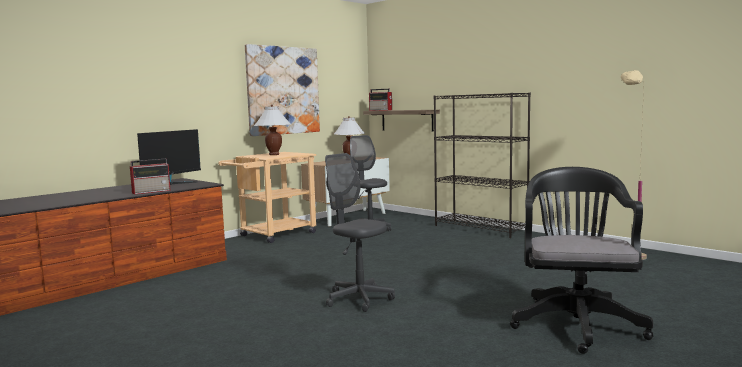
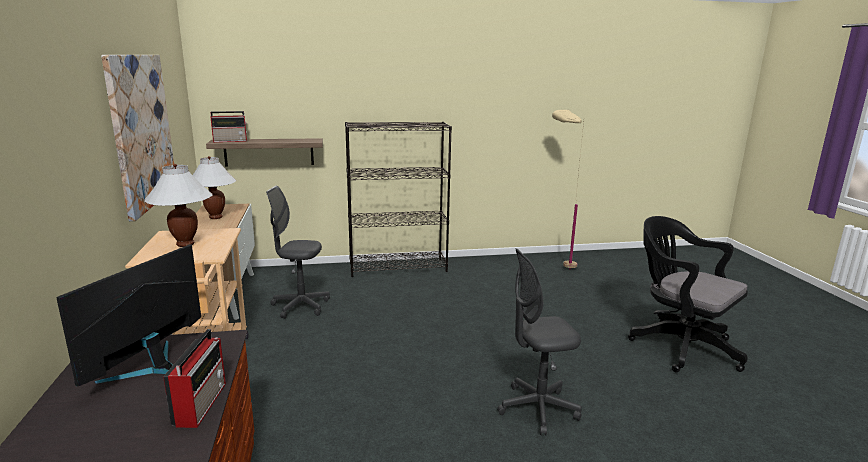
camera: 55 degrees left, 10 degrees up
(172, 184) = (151, 366): monitor -> monitor turned 135 degrees counterclockwise

